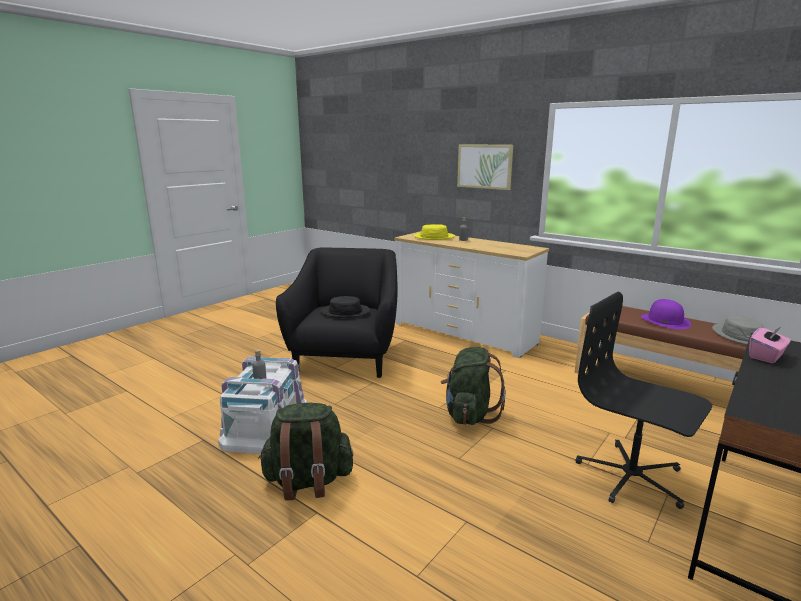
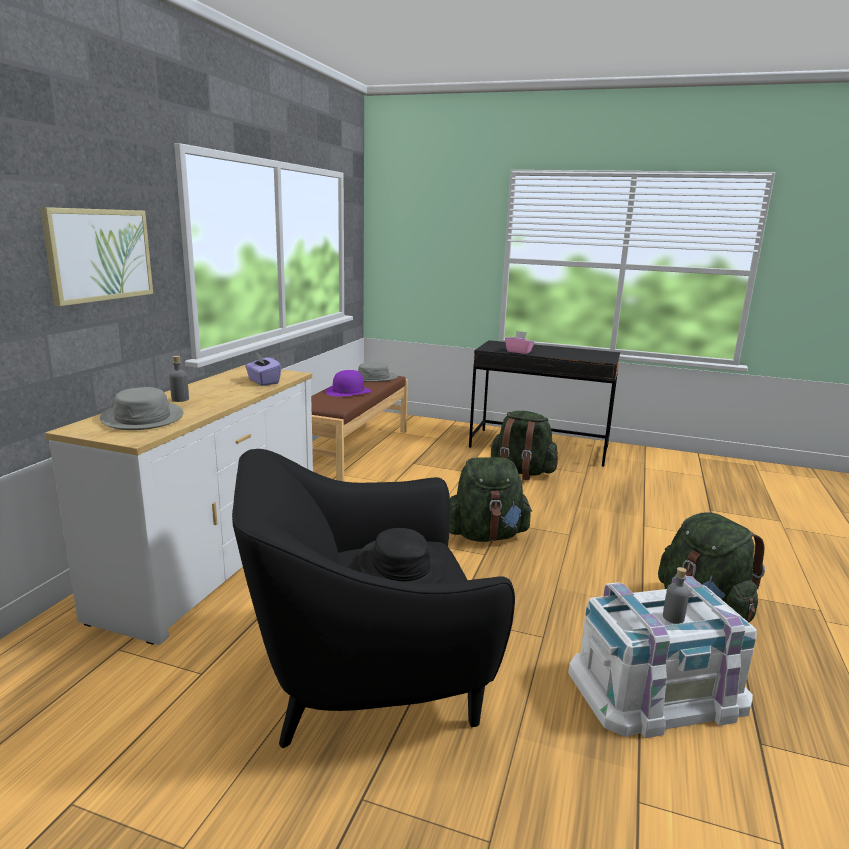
camera: 110 degrees left, 0 degrees up
(434, 237) = (143, 417): yellow hat -> grey hat
(499, 249) = (263, 382): none -> purple tissue box
(631, 477) = (521, 473): black office chair -> green backpack

